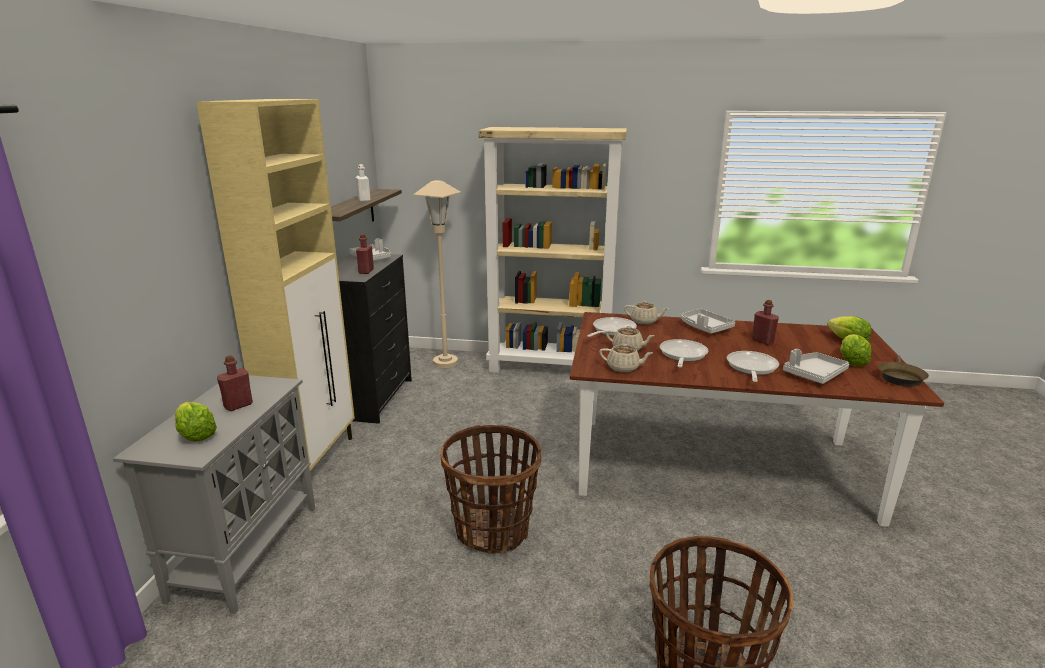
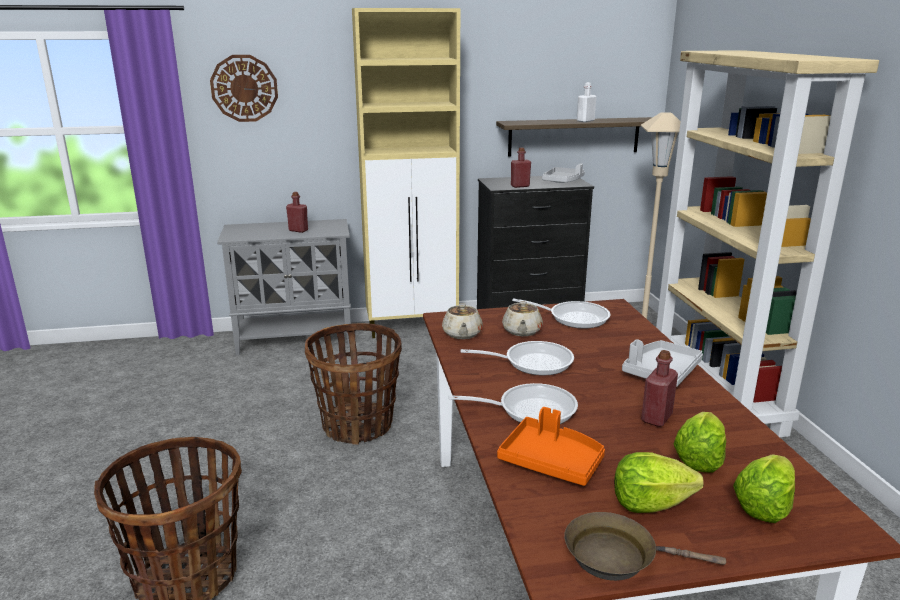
camera: 70 degrees right, 0 degrees up
(94, 234) = (244, 88): none -> wall clock
(196, 435) = (255, 231): lettuce -> lettuce (699, 459)
(644, 321) = (632, 332): beige teapot -> none
(814, 374) = (551, 461): grey tray -> orange tray

